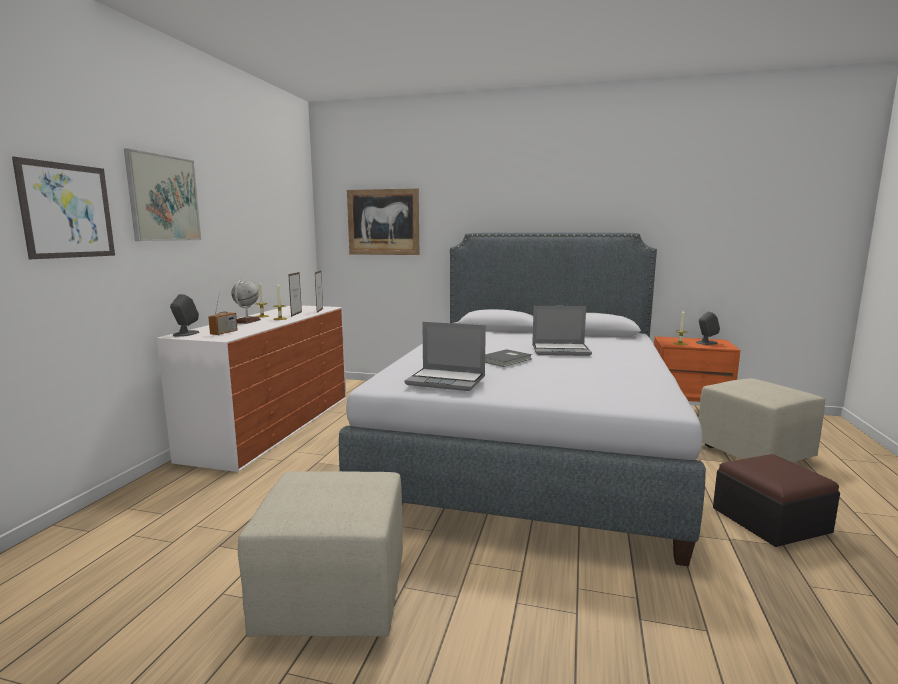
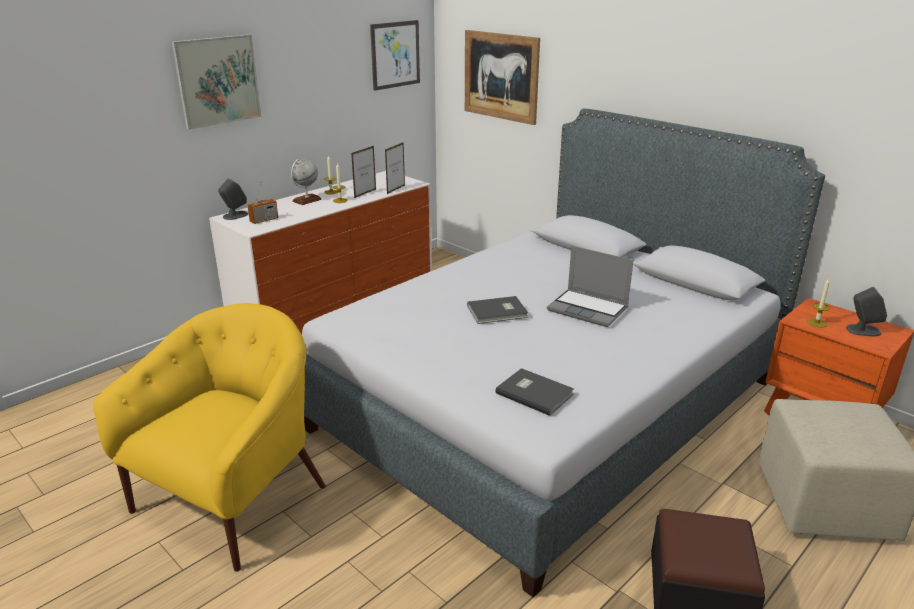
camera: 30 degrees right, 15 degrees up
(67, 211) = (118, 113): picture -> picture (395, 54)
(335, 596) = (232, 498): beige ottoman -> yellow armchair
(447, 381) = (390, 333): laptop -> none
(613, 389) = (534, 392): none -> grey book

